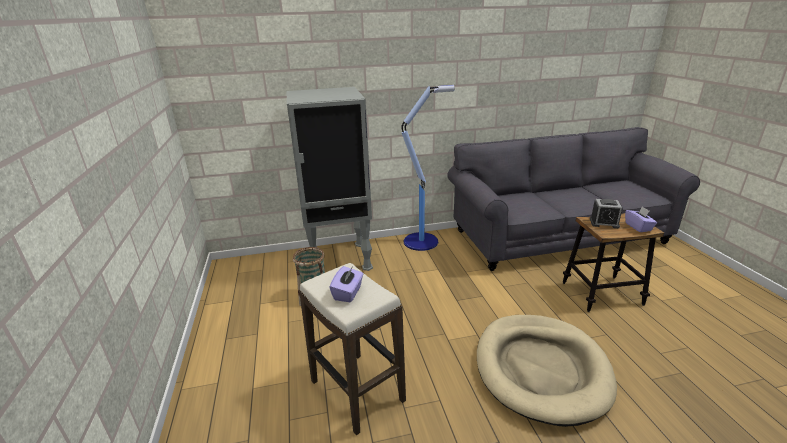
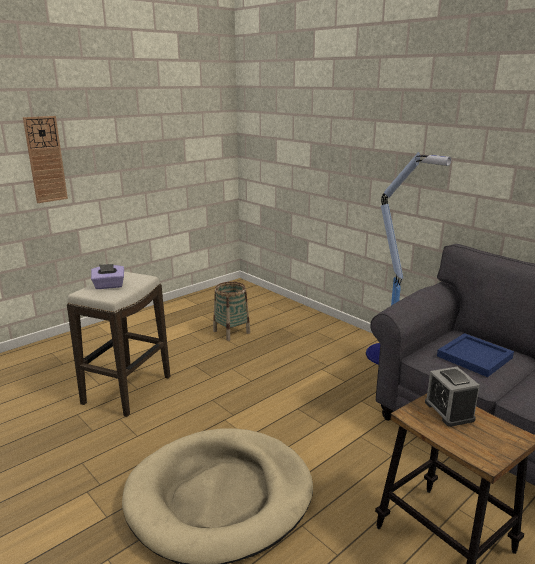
camera: 60 degrees right, 5 degrees down
(81, 197) = (45, 159): none -> wall clock
(340, 259) = (300, 324): grey cabinet -> none
(524, 203) = (473, 357): none -> blue tray
(638, 227) = (479, 446): purple tissue box -> none

